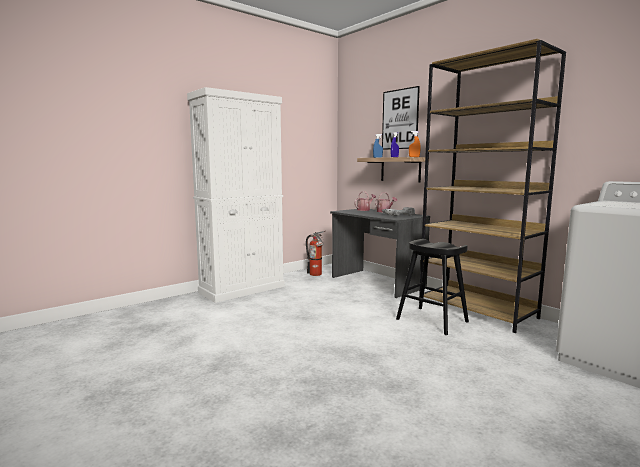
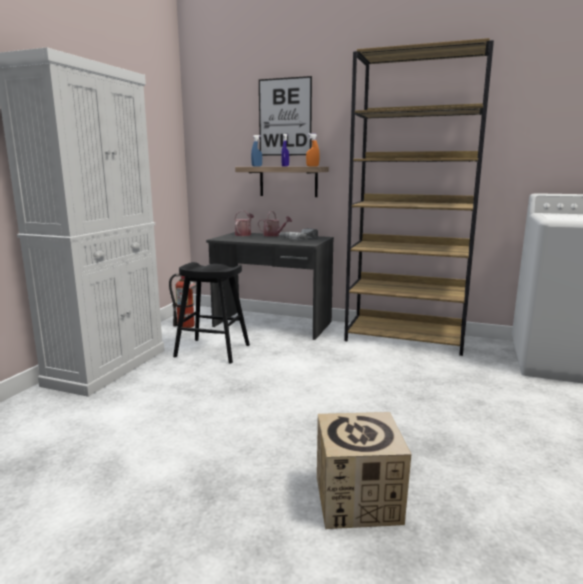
camera: 30 degrees left, 5 degrees up
(295, 398) = (358, 499): none -> cardboard box
(432, 320) = (380, 359): black stool -> black stool (212, 351)

